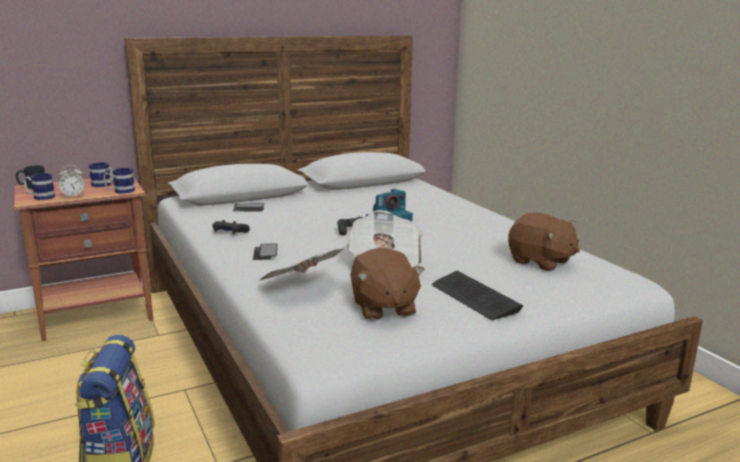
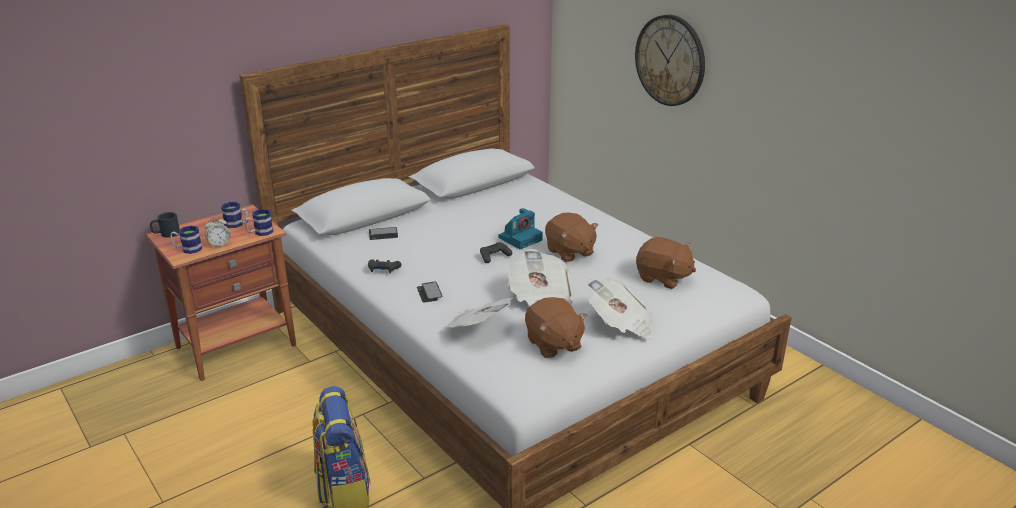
camera: 10 degrees left, 10 degrees up
(438, 234) = (569, 252): none -> brown plush toy
(474, 297) = (620, 324): keyboard -> newspaper
(569, 55) = (670, 60): none -> wall clock

